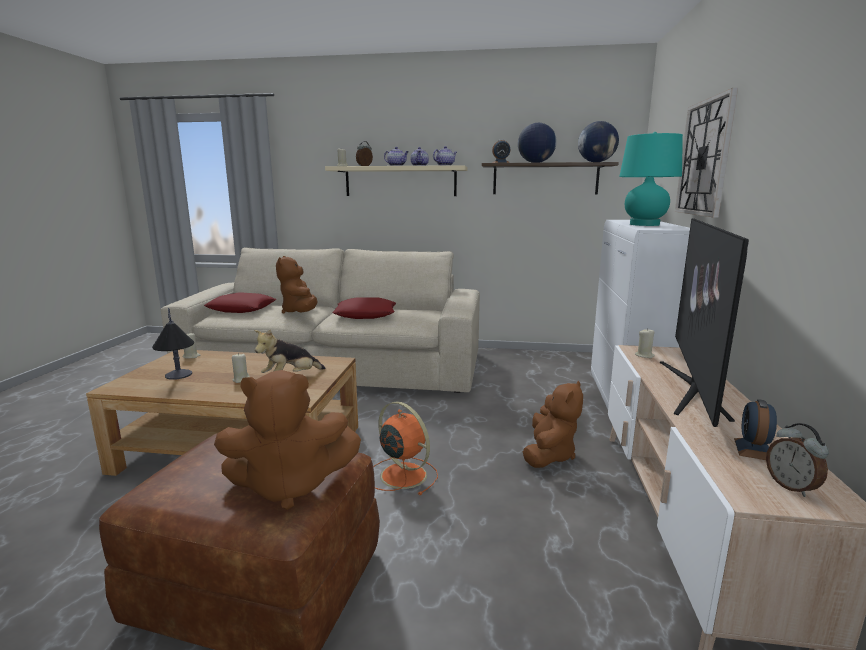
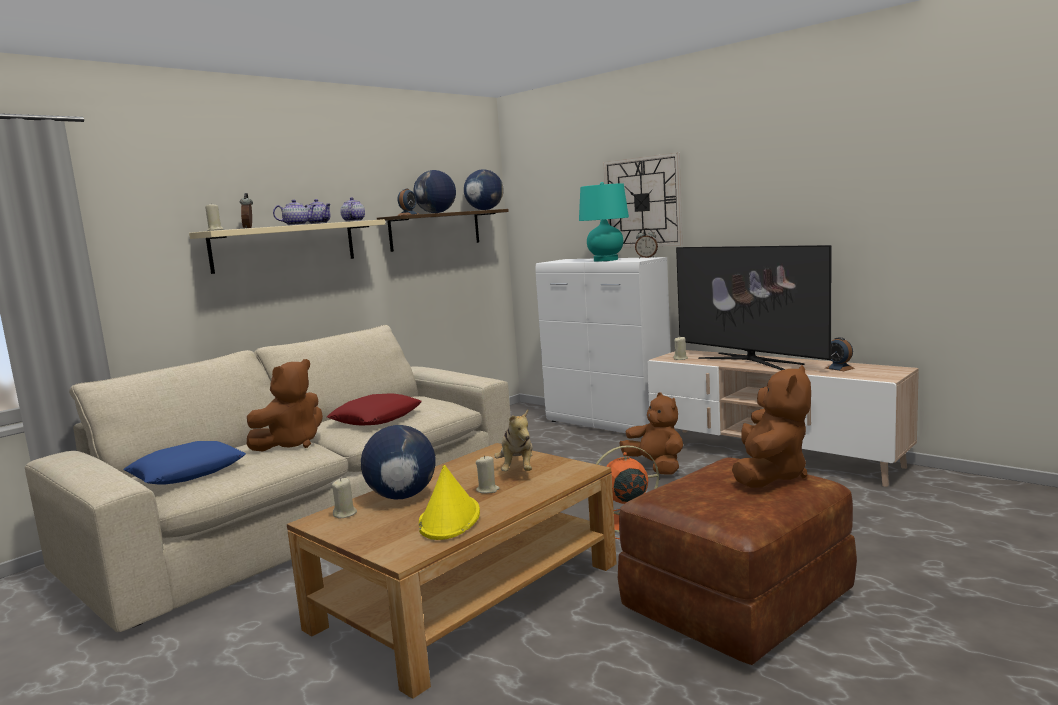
camera: 55 degrees left, 5 degrees down
(179, 383) = (449, 519): table lamp -> yellow hat
(225, 361) = (401, 496): none -> globe
(241, 309) = (188, 472): red pillow -> blue pillow
(300, 312) = (291, 444): brown plush toy -> brown plush toy turned 75 degrees counterclockwise
(791, 487) = (880, 371): alarm clock -> alarm clock (647, 257)

